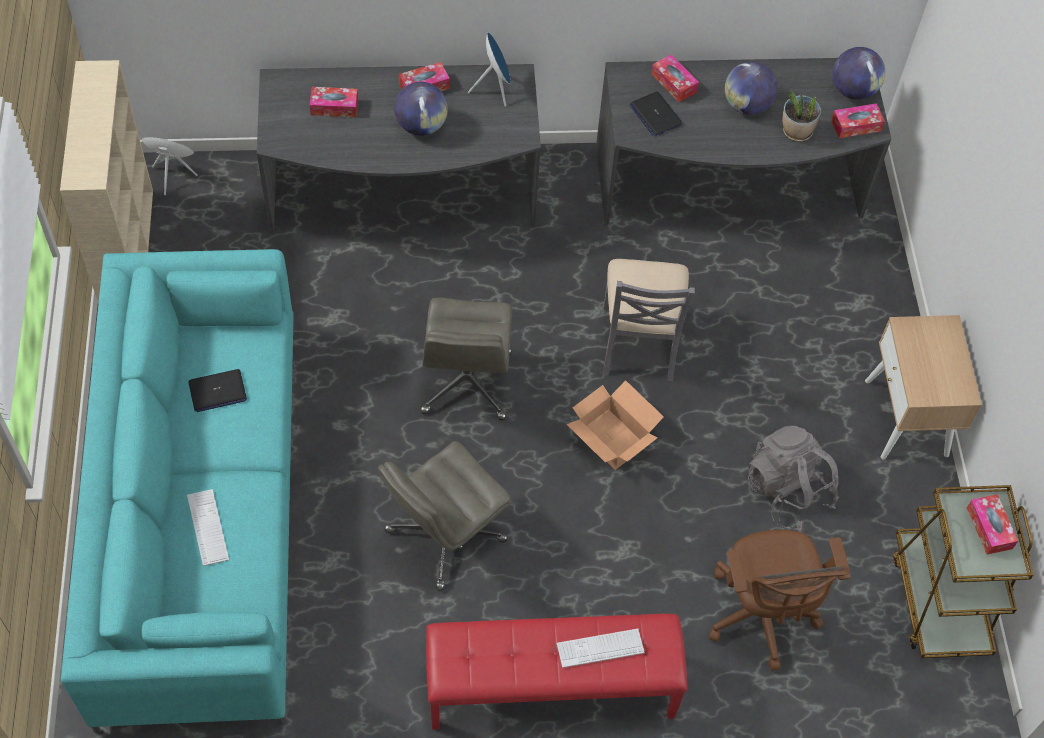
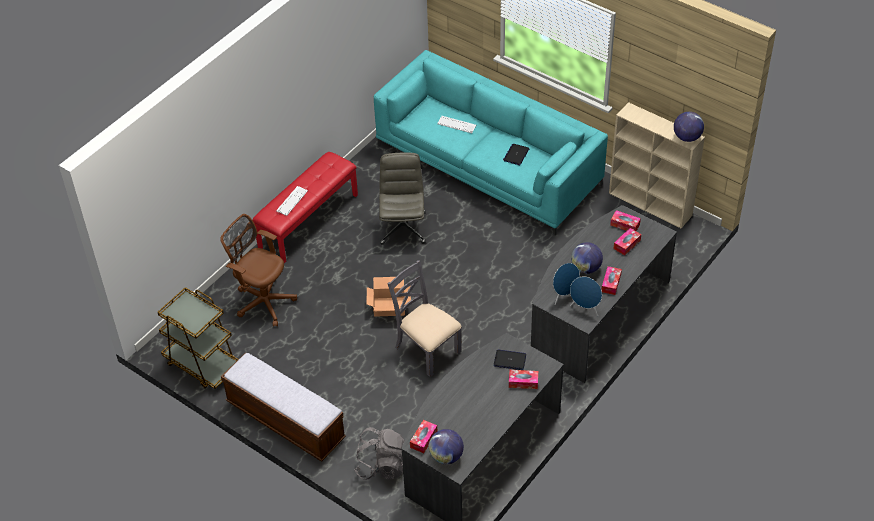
camera: 135 degrees right, 10 degrees down
(172, 175) = (685, 239): blue speaker -> blue speaker (564, 295)
(466, 383) = (467, 275): grey office chair -> none
(746, 105) = (480, 402): globe -> globe (687, 137)
(787, 491) = (301, 349): grey backpack -> grey backpack (382, 465)
(796, 131) = (444, 410): potted plant -> none
(907, 418) = (285, 421): beige nightstand -> bench
(989, 528) = (189, 318): tissue box -> tissue box (625, 224)

